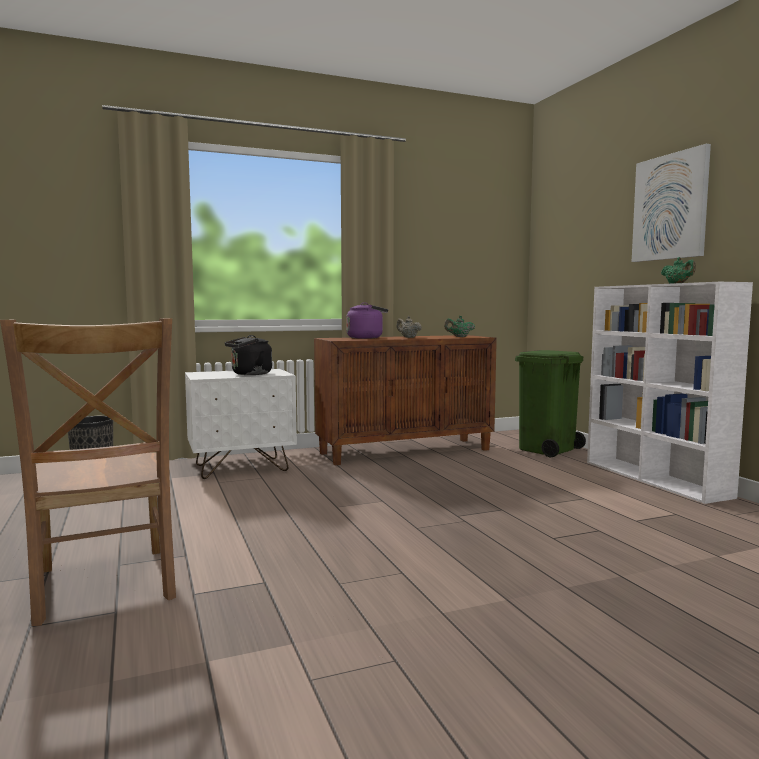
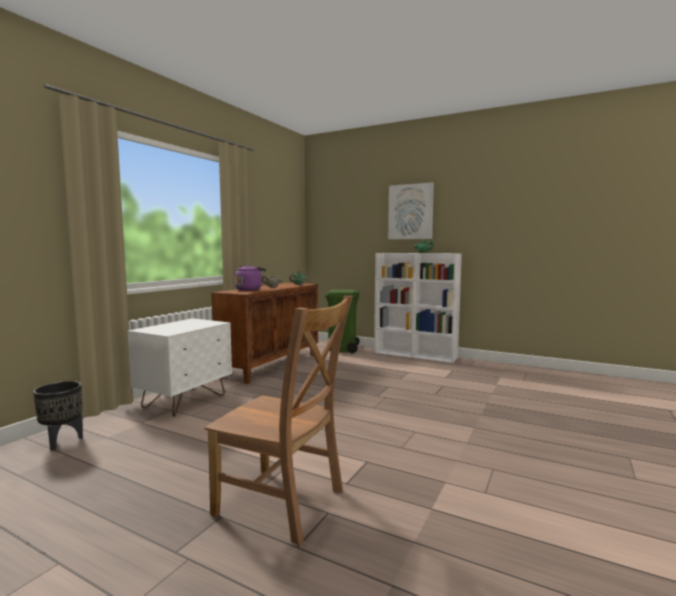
camera: 40 degrees left, 0 degrees up
(249, 374) = (194, 325): black kettle -> none

